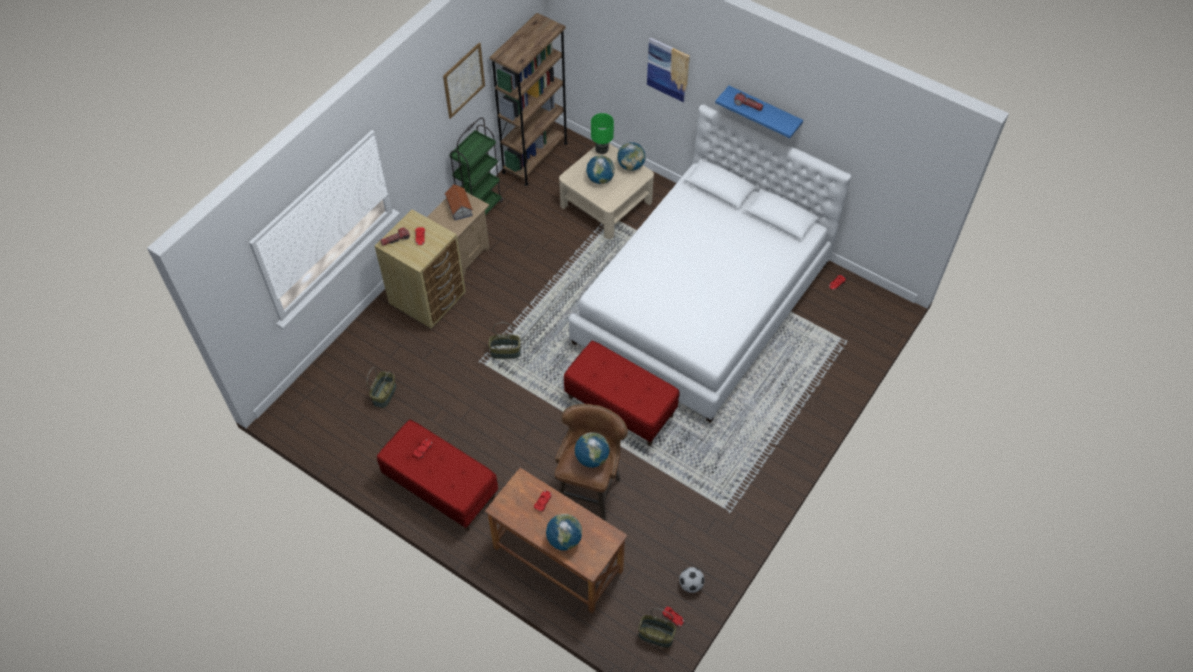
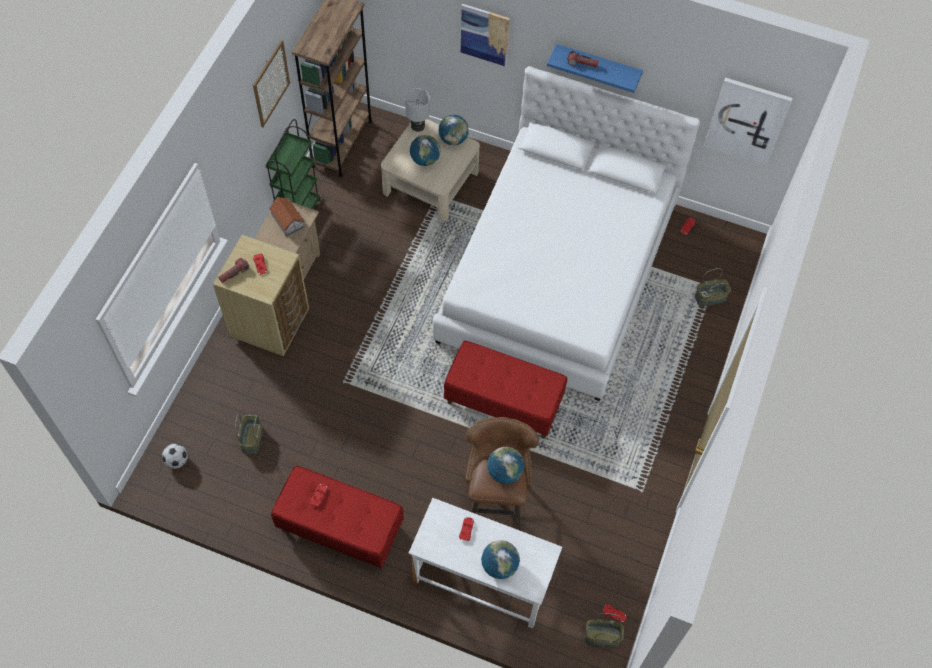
camera: 15 degrees left, 5 degrees up
(505, 351) = (368, 365): basket -> basket (710, 297)
(557, 559) = (482, 579): brown desk -> white desk
(601, 149) = (417, 126): green table lamp -> grey table lamp
(691, 584) = (623, 576): football -> football (177, 461)
(895, 182) = (747, 121): none -> picture

